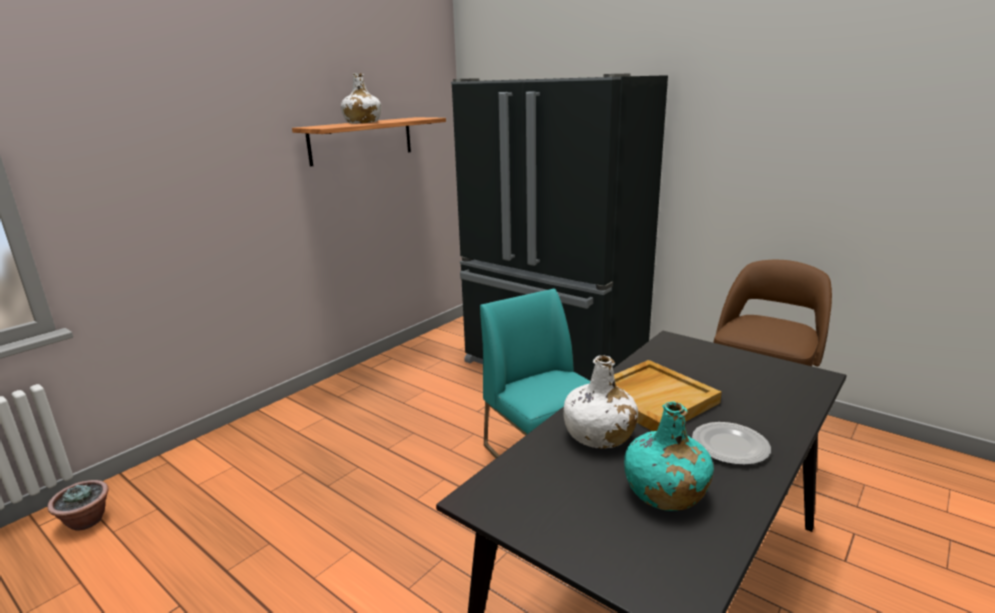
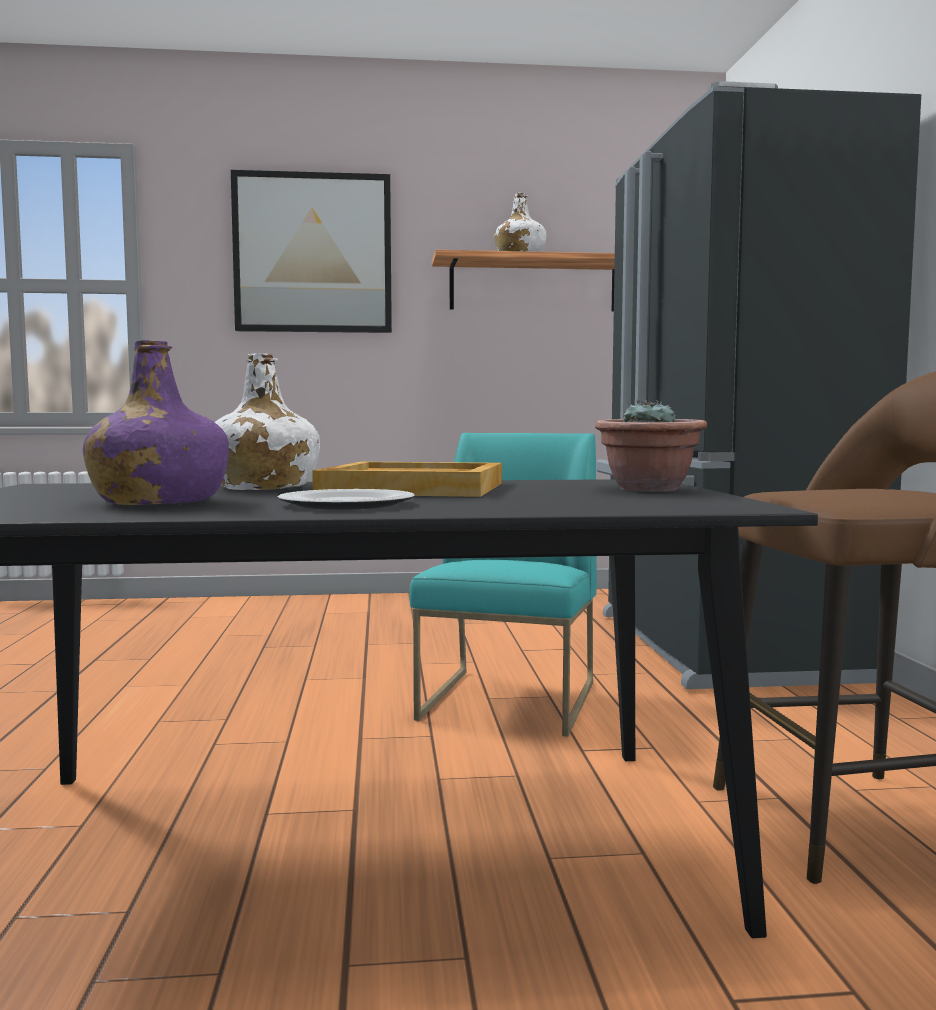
camera: 45 degrees right, 15 degrees down
(87, 521) = (98, 611): potted plant -> potted plant (649, 489)
(193, 131) = (313, 253): none -> picture
(664, 492) = (159, 502): turquoise bottle -> purple bottle

